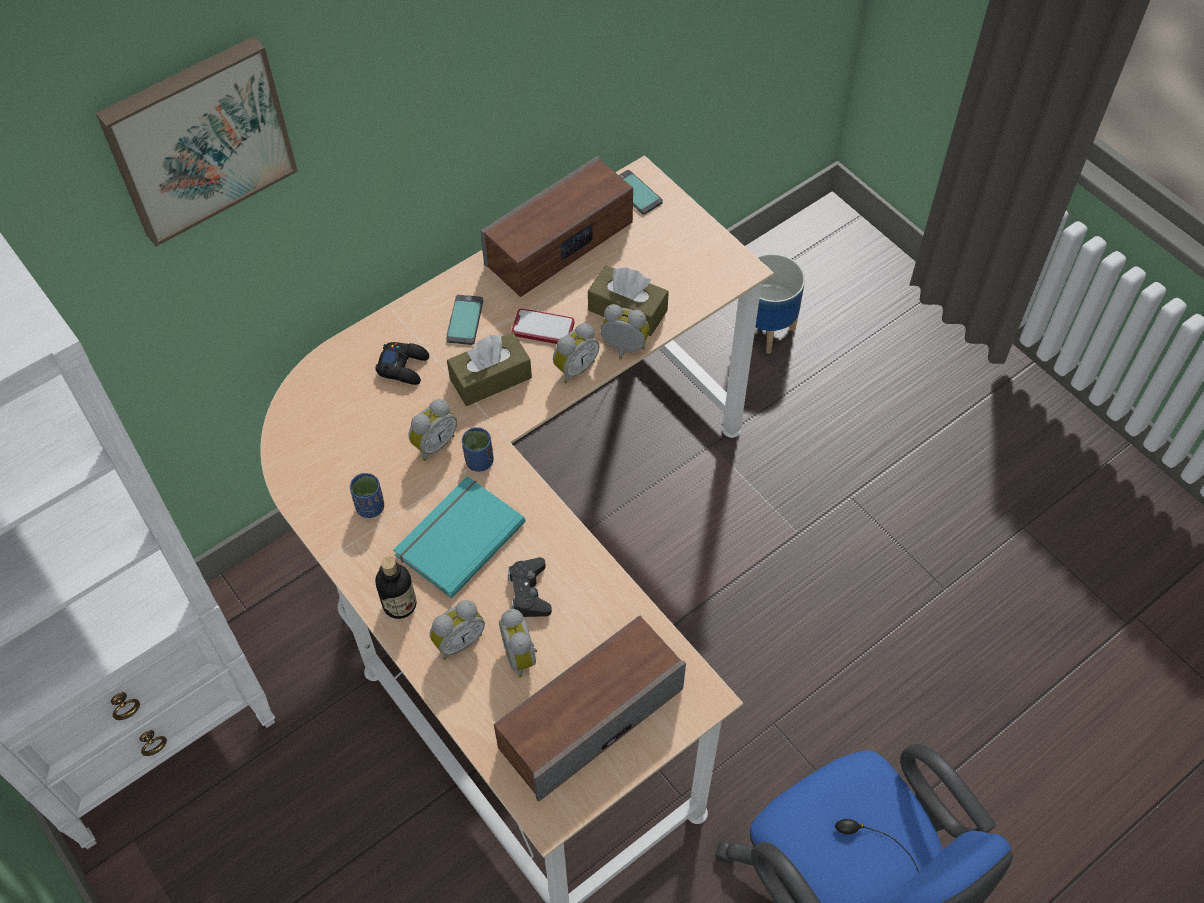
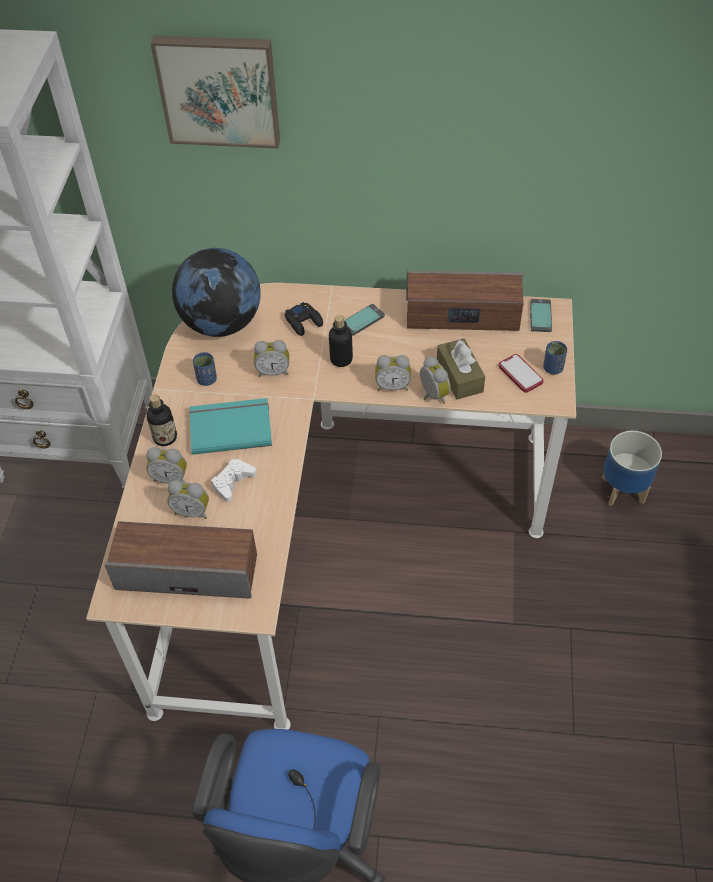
camera: 45 degrees right, 5 degrees down
(312, 433) = (222, 323): none -> globe
(479, 461) = (285, 397): blue cup -> blue cup (552, 368)
(490, 378) = (341, 359): brown tissue box -> bottle
(522, 655) = (192, 511): alarm clock -> alarm clock turned 105 degrees counterclockwise
(529, 592) = (233, 482): black game controller -> white game controller
(543, 328) = (400, 353): phone -> phone (520, 374)

